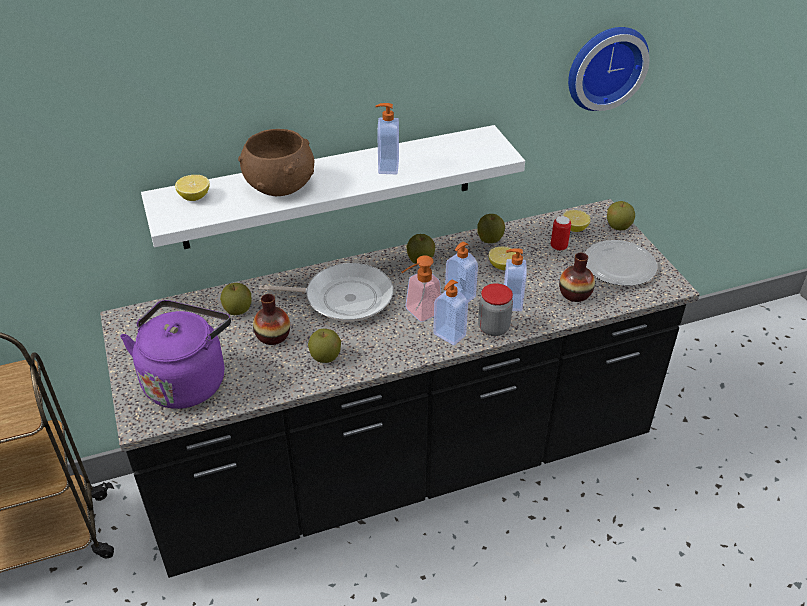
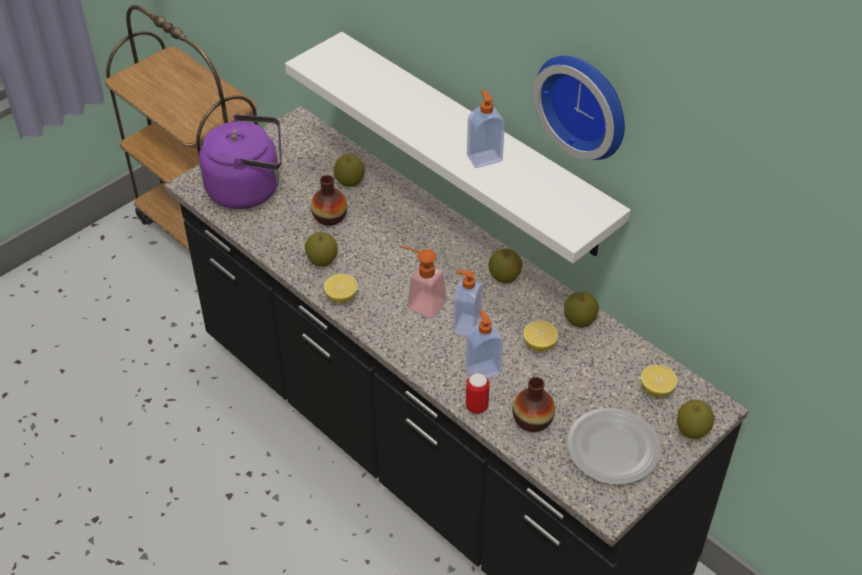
camera: 65 degrees right, 5 degrees up
(194, 197) = (352, 62): lemon -> lemon (341, 297)
(280, 185) = (404, 102): brown bowl -> none
(343, 298) = (409, 243): frying pan -> none
(448, 335) = (401, 336): soap dispenser -> none
(493, 328) = (433, 366): jar -> none
(558, 247) = (609, 384): can -> can (476, 407)
(604, 66) = (764, 243): wall clock -> wall clock (586, 103)

